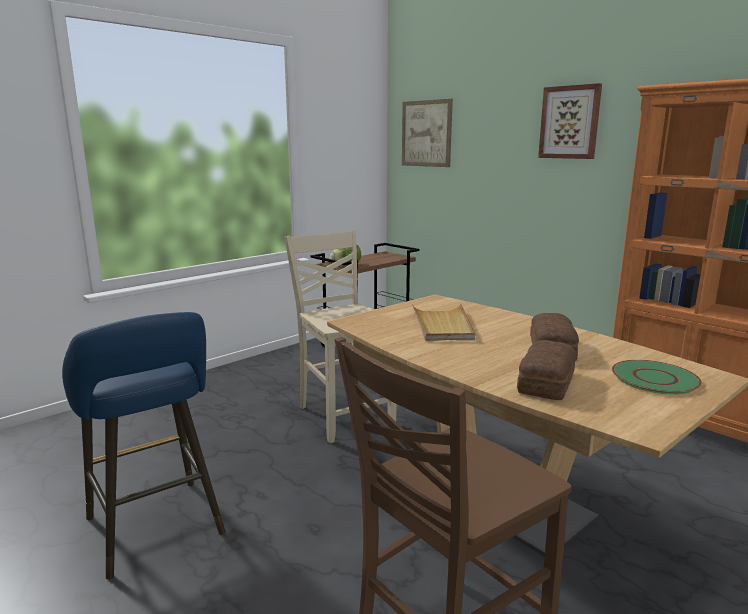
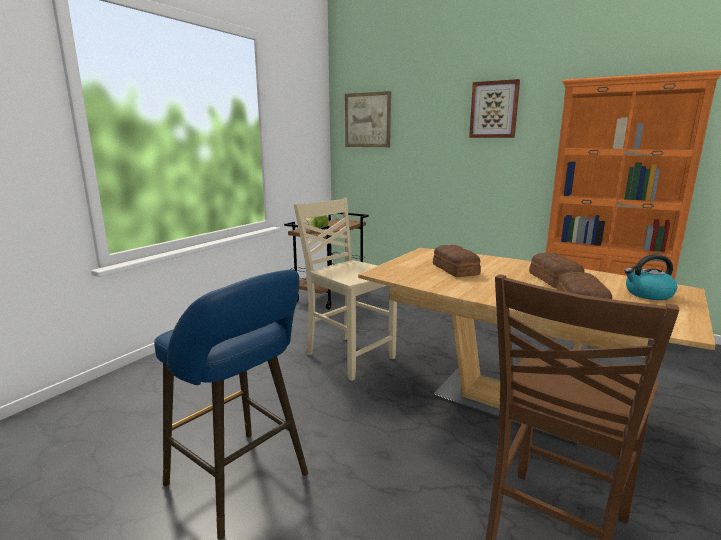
camera: 15 degrees left, 0 degrees up
(442, 325) = (455, 270): beige tray -> bread
(655, 378) = (648, 294): green plate -> kettle

